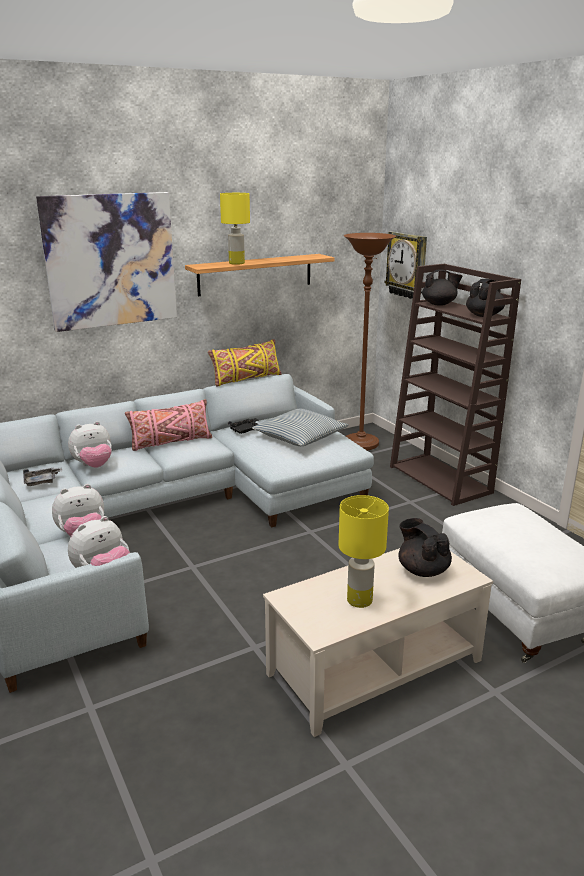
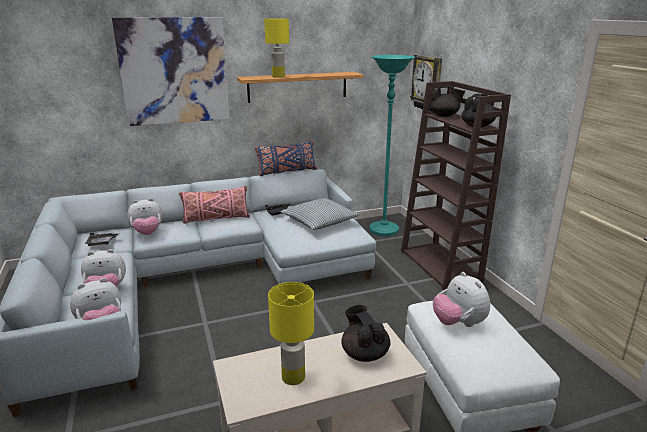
camera: 10 degrees right, 0 degrees up
(246, 379) = (286, 171): yellow pillow -> blue pillow
(361, 444) = (384, 230): brown floor lamp -> turquoise floor lamp
(507, 531) = (458, 323): none -> plush toy

